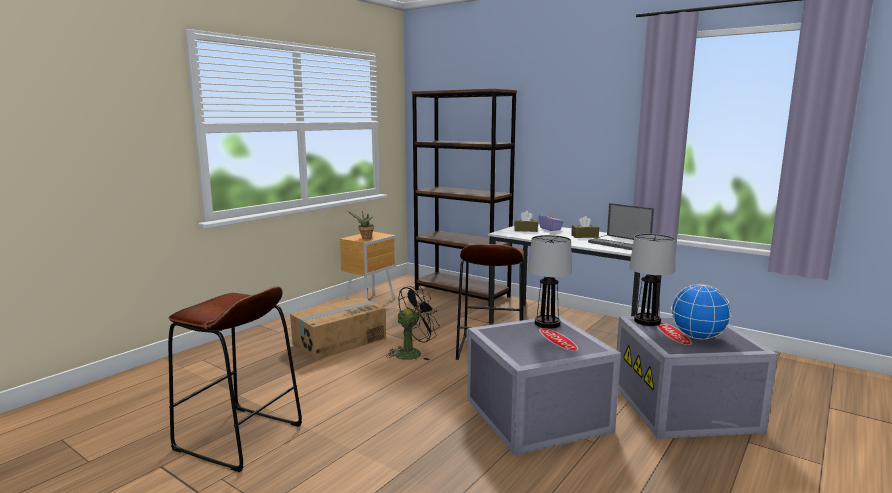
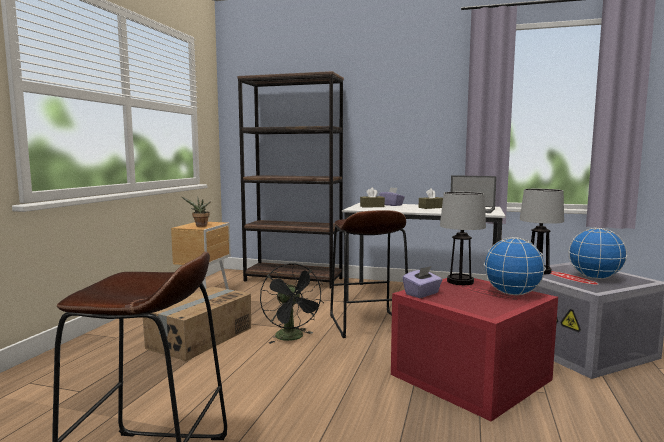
camera: 20 degrees left, 5 degrees down
(413, 353) = (292, 338): black fan -> black fan turned 120 degrees clockwise
(493, 332) = (422, 294): none -> purple tissue box
(534, 414) = (467, 377): grey storage box -> red storage box
(578, 344) = (512, 294): none -> globe

